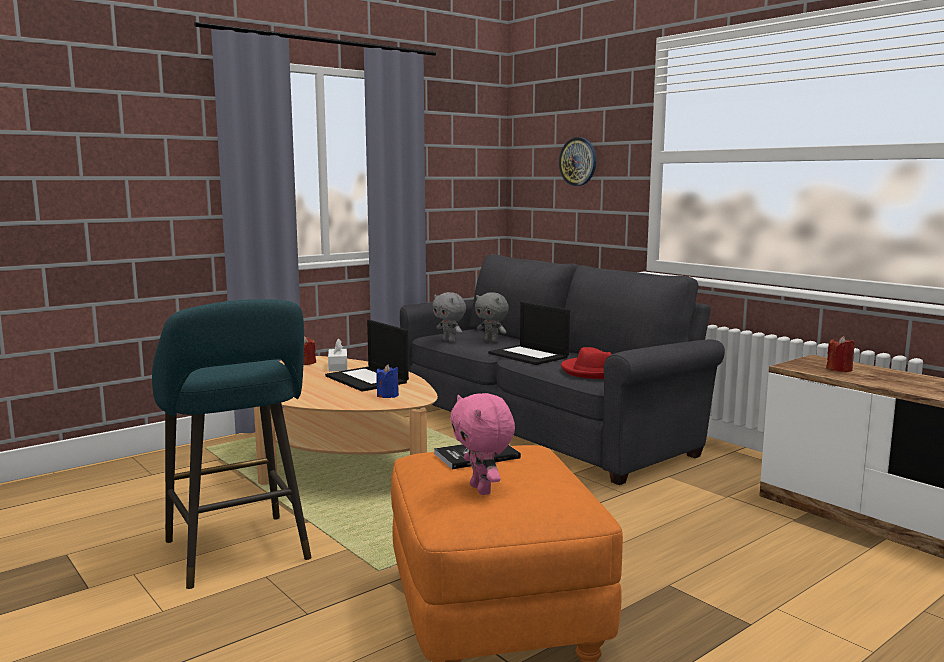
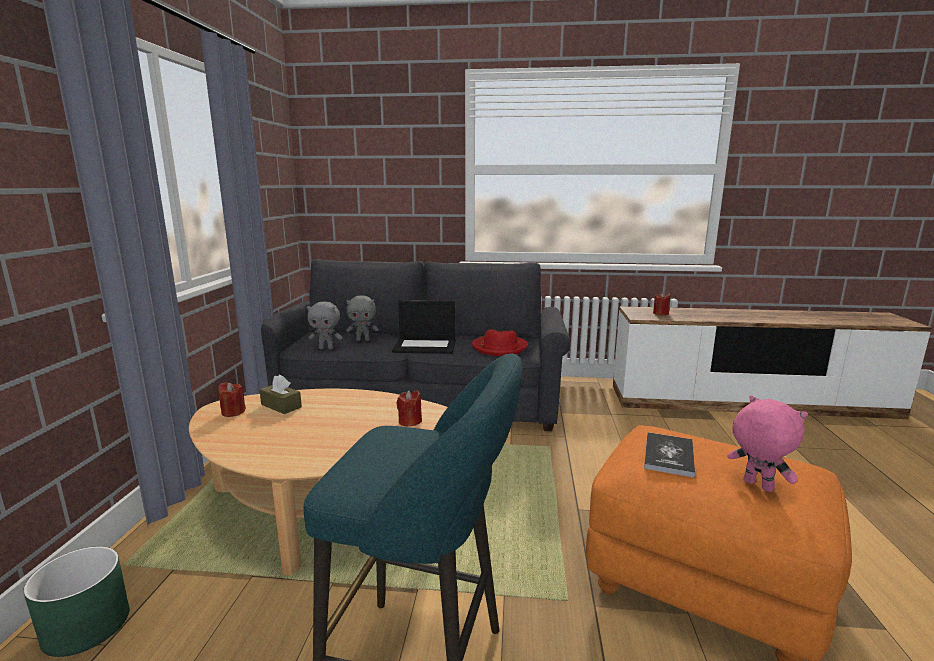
camera: 45 degrees left, 5 degrees up
(157, 464) = (86, 624): none -> green planter
(338, 367) = (281, 406): white tissue box -> brown tissue box
(368, 379) = (348, 410): laptop -> none
(387, 395) = (410, 421): blue candle -> red candle
(482, 490) = (756, 486): pink plush toy -> pink plush toy turned 150 degrees counterclockwise
(578, 161) = (386, 172): wall clock -> none

